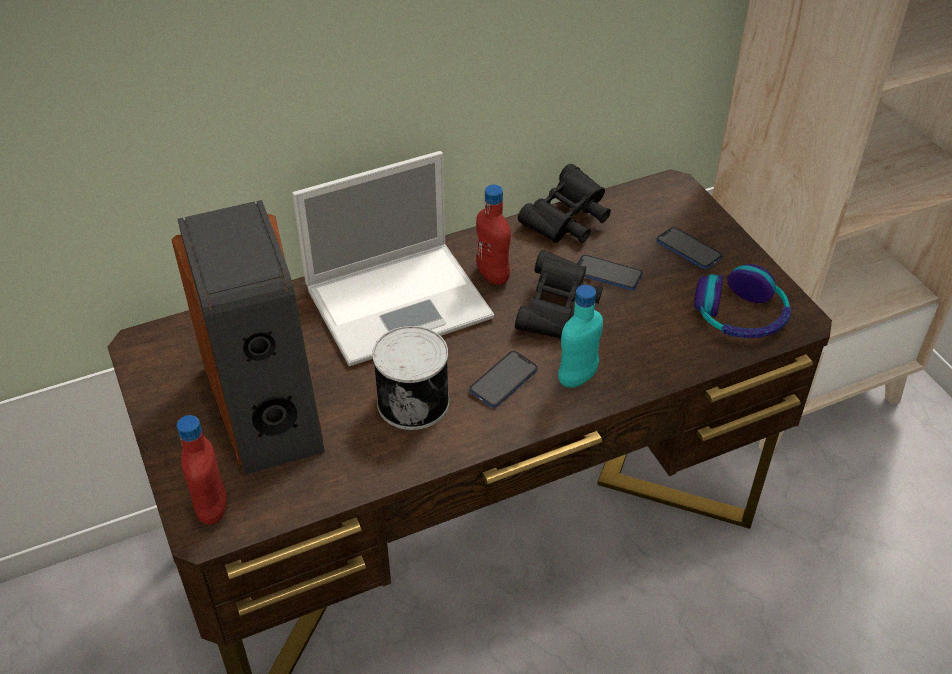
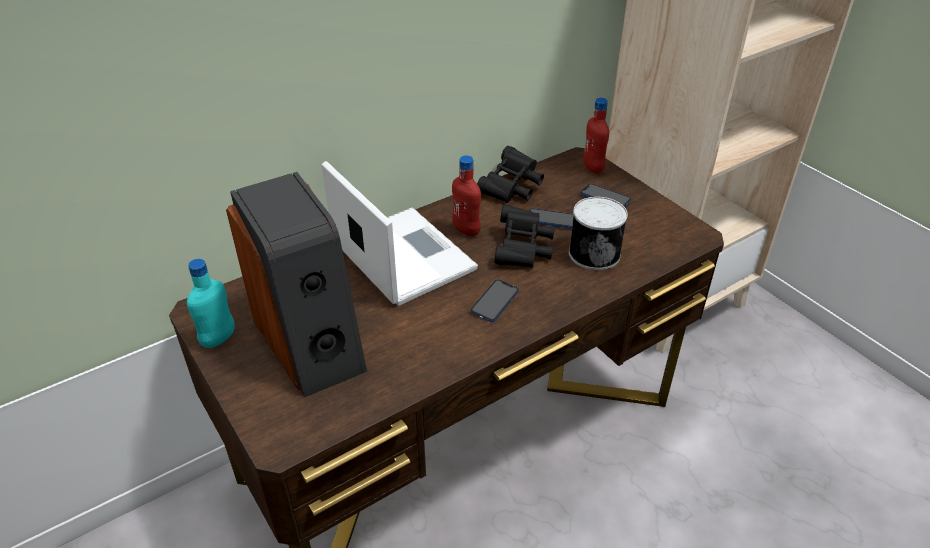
camera: 10 degrees left, 5 degrees down
(212, 508) = (283, 427): red bottle -> red bottle (593, 168)
(401, 301) = (401, 255): laptop -> laptop turned 90 degrees counterclockwise
(414, 401) = (429, 324): can -> can (594, 253)
(577, 377) = (550, 293): turquoise bottle -> turquoise bottle (219, 339)
(740, 316) = (656, 237): headphones -> none

